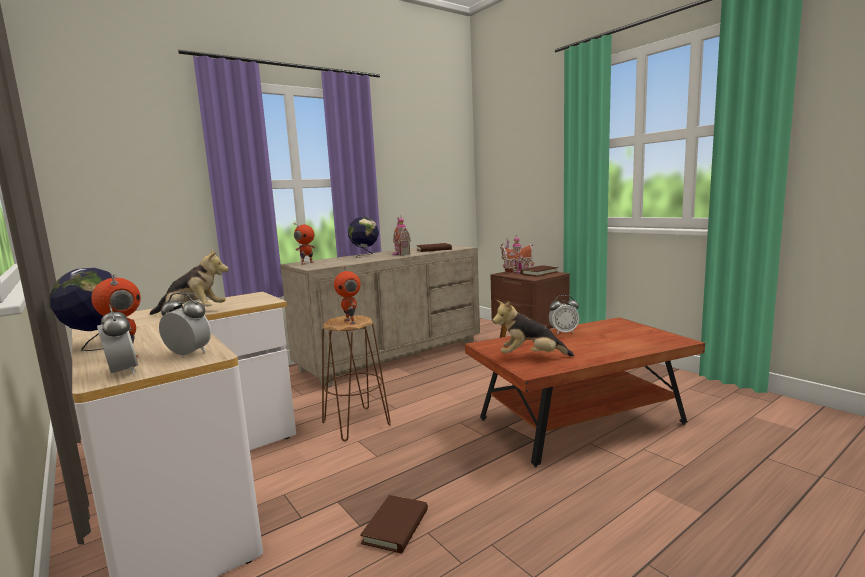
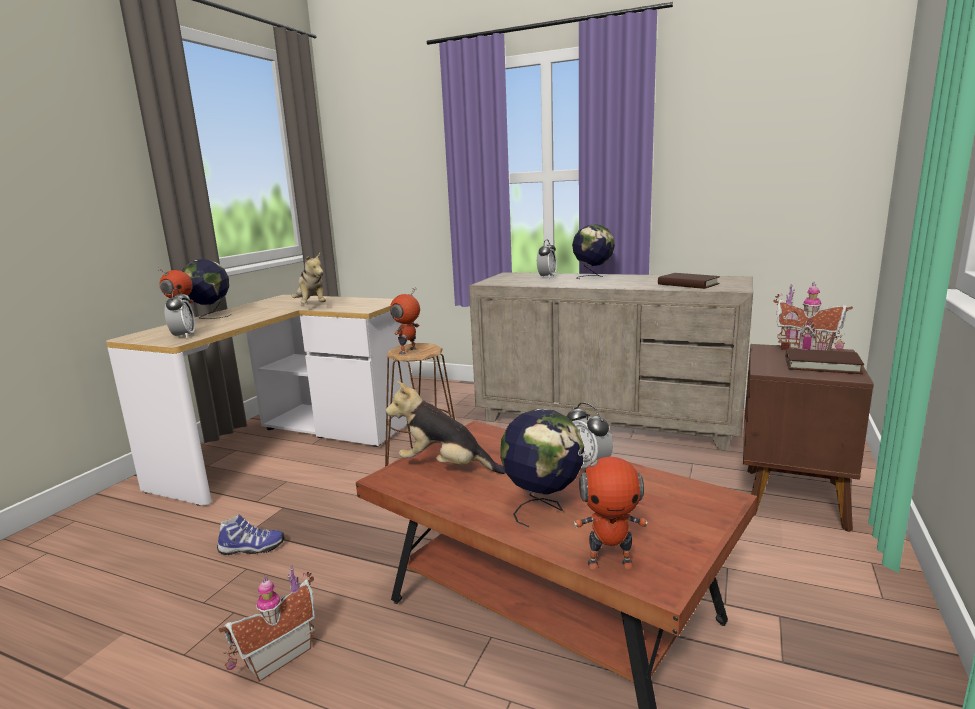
camera: 60 degrees right, 5 degrees up
(122, 372) = (145, 336): alarm clock -> alarm clock (547, 277)
(307, 263) = (514, 276): toy robot -> toy robot (610, 562)
(396, 527) = (251, 549): brown book -> shoe
(400, 254) = (626, 282): toy house -> toy house (275, 656)
(530, 357) = (445, 467): plush toy -> plush toy turned 45 degrees counterclockwise
(604, 346) = (543, 509): none -> globe

